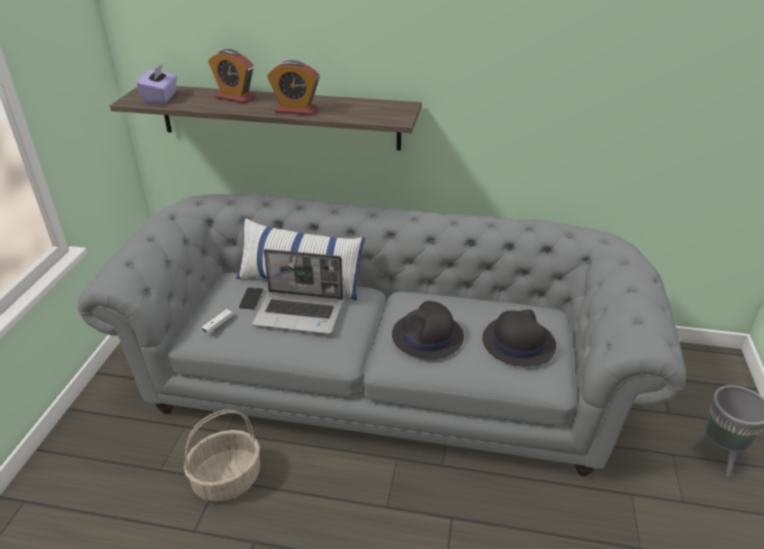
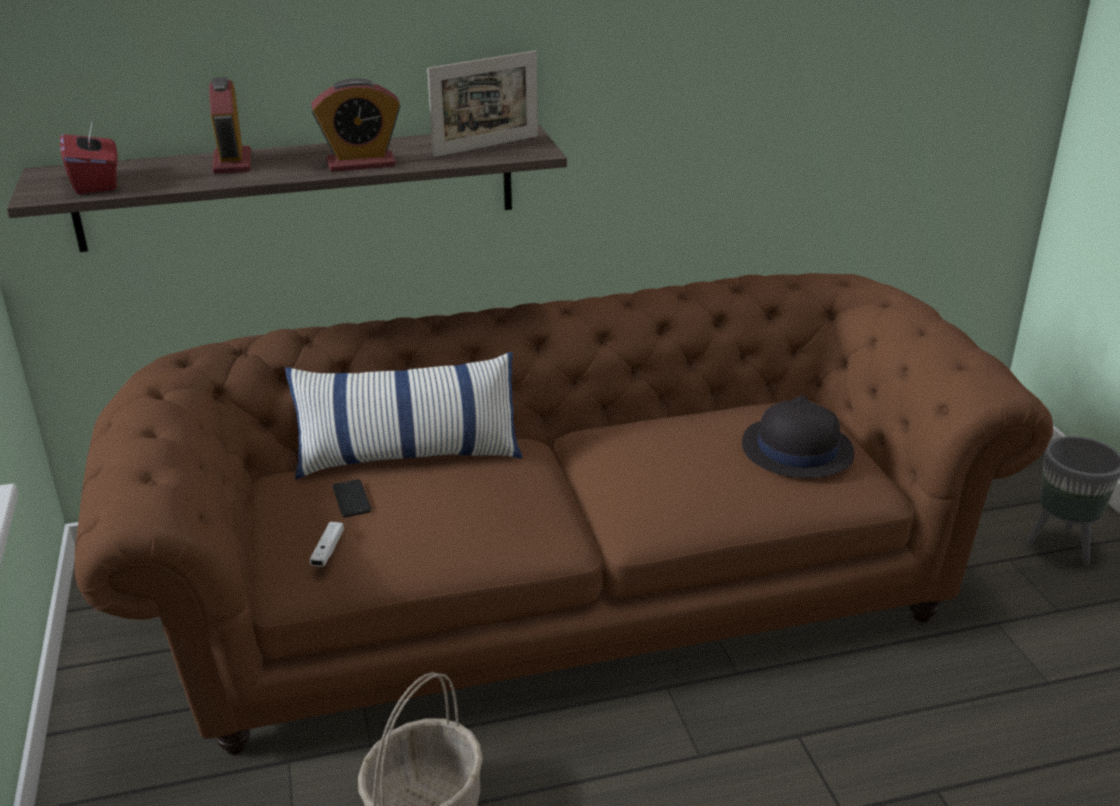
camera: 25 degrees left, 5 degrees down
(161, 98) = (96, 183): purple tissue box -> red tissue box
(235, 97) = (232, 162): alarm clock -> alarm clock turned 75 degrees clockwise
(300, 313) = (453, 498): laptop -> none
(374, 111) = (486, 146): none -> picture frame
(382, 375) = (562, 582): grey sofa -> brown sofa
(427, 336) = (670, 476): black hat -> none

